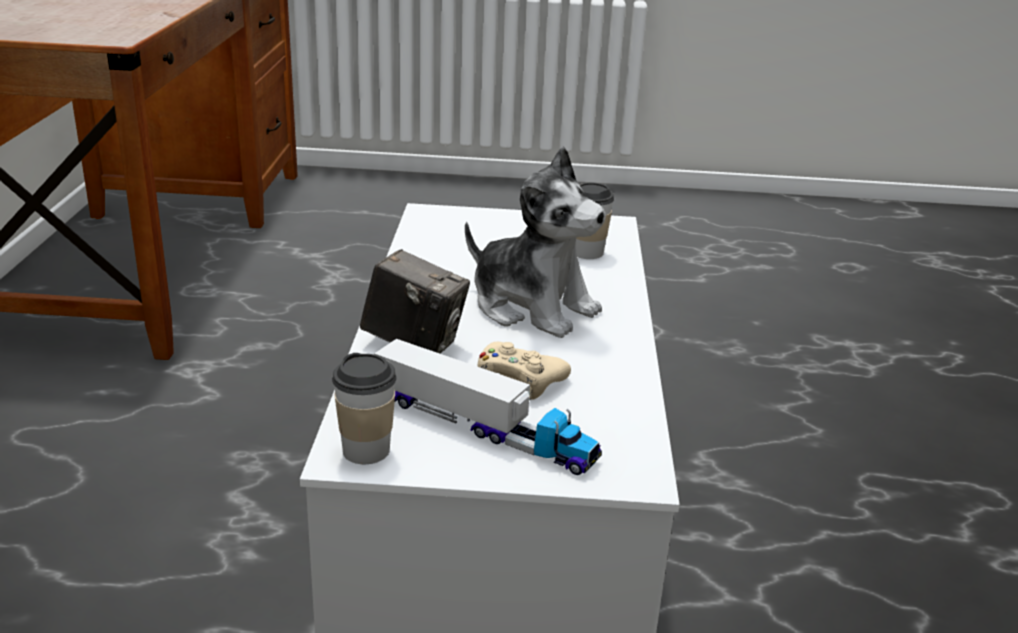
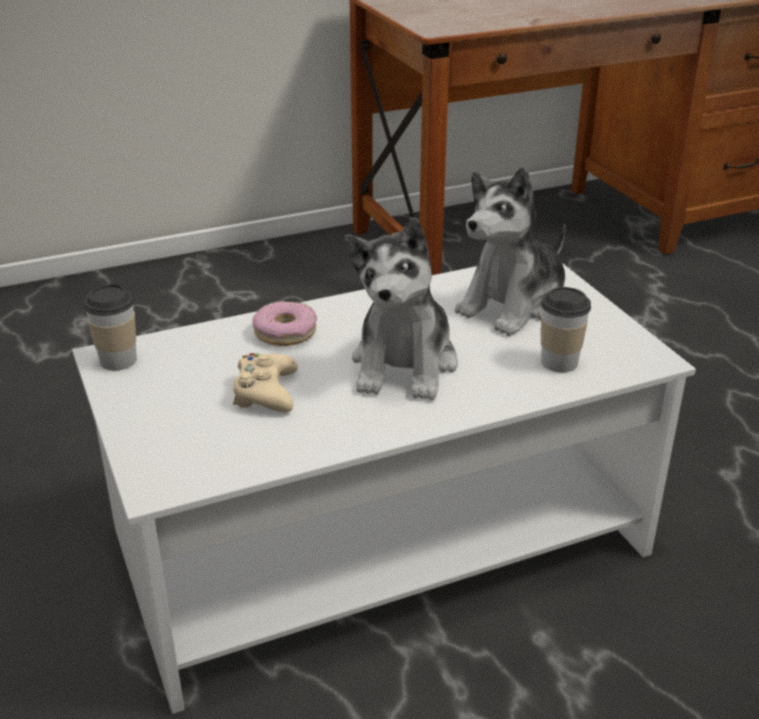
camera: 65 degrees right, 5 degrees up
(414, 344) = (285, 332): camera -> donut
(483, 240) = (514, 305): none -> plush toy
(484, 428) = (180, 397): toy truck -> none

